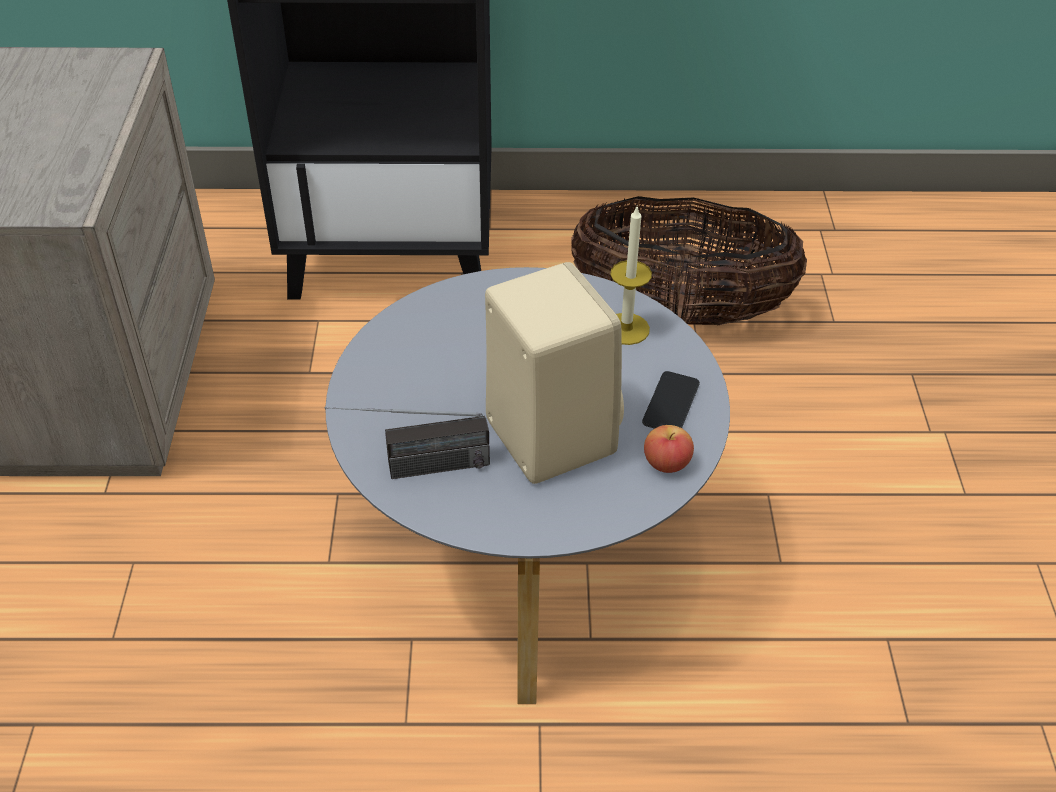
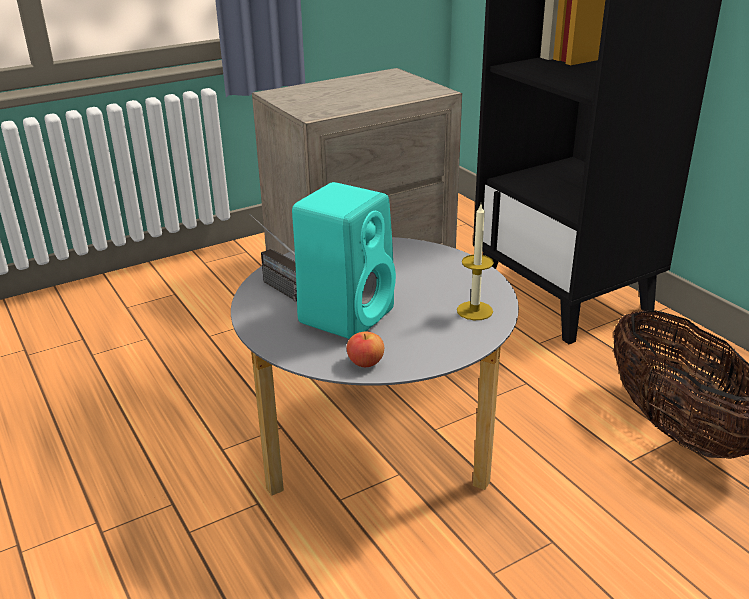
camera: 60 degrees right, 15 degrees down
(547, 433) = (347, 314): beige speaker -> turquoise speaker
(671, 403) = (423, 347): phone -> none

